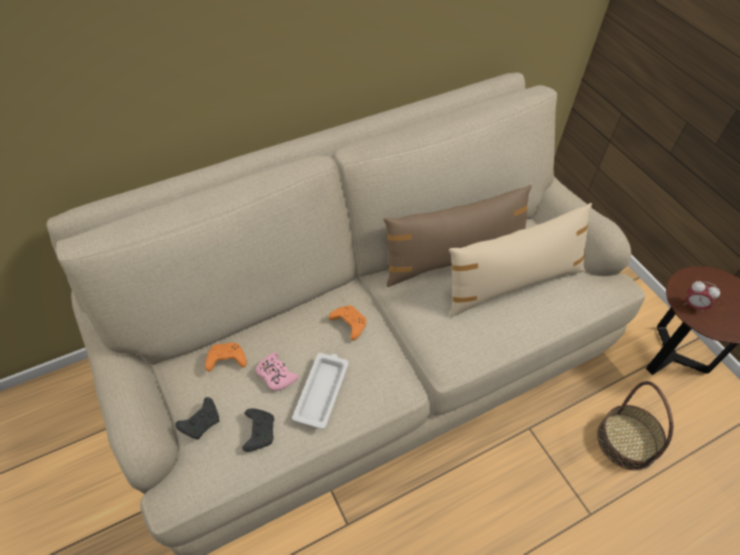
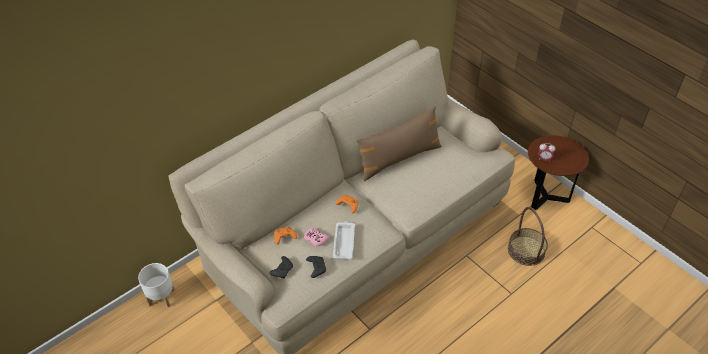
camera: 10 degrees left, 5 degrees down
(60, 393) = (162, 297): none -> white planter
(512, 283) = (436, 165): beige pillow -> none

